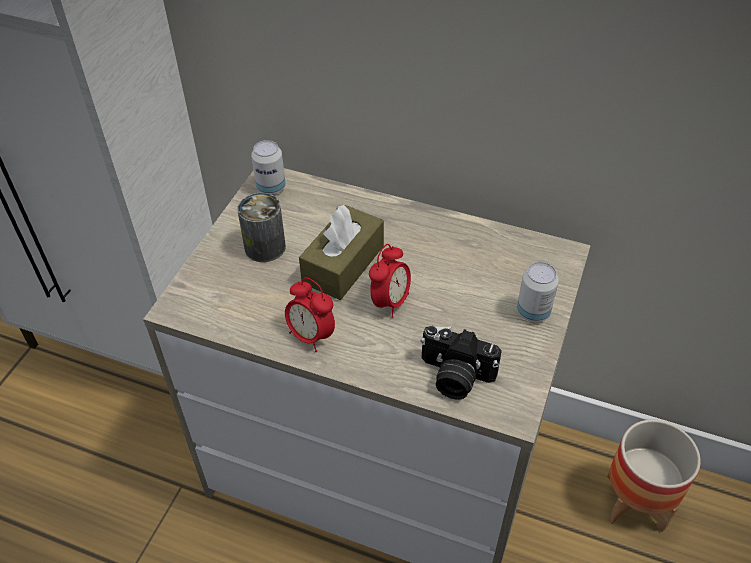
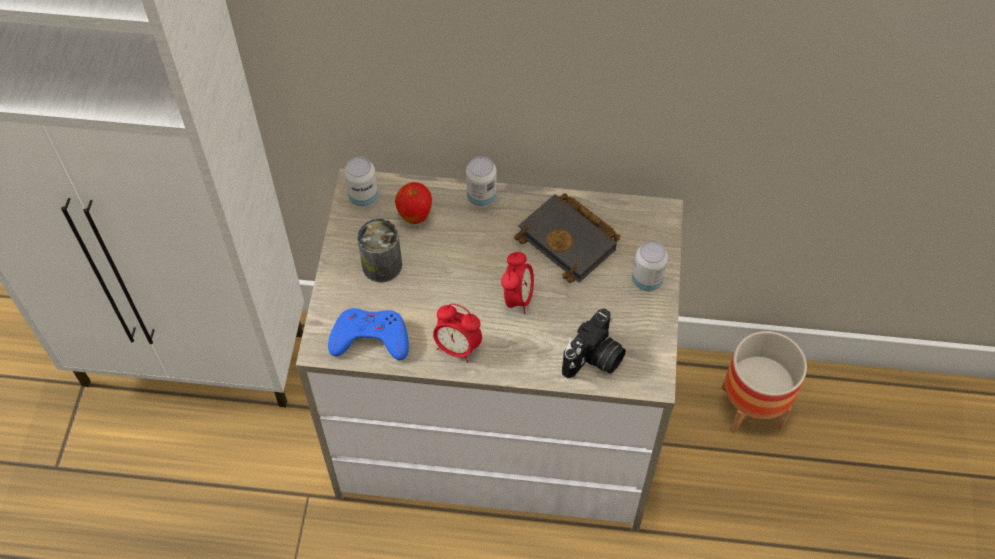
camera: 15 degrees left, 10 degrees up
(226, 309) = (370, 338): none -> blue game controller
(313, 212) = (415, 217): none -> apple
(343, 264) = (462, 268): brown tissue box -> none
(384, 207) = (481, 197): none -> can
(454, 377) = (594, 359): camera -> camera turned 60 degrees counterclockwise
(462, 261) = (571, 241): none -> black book

